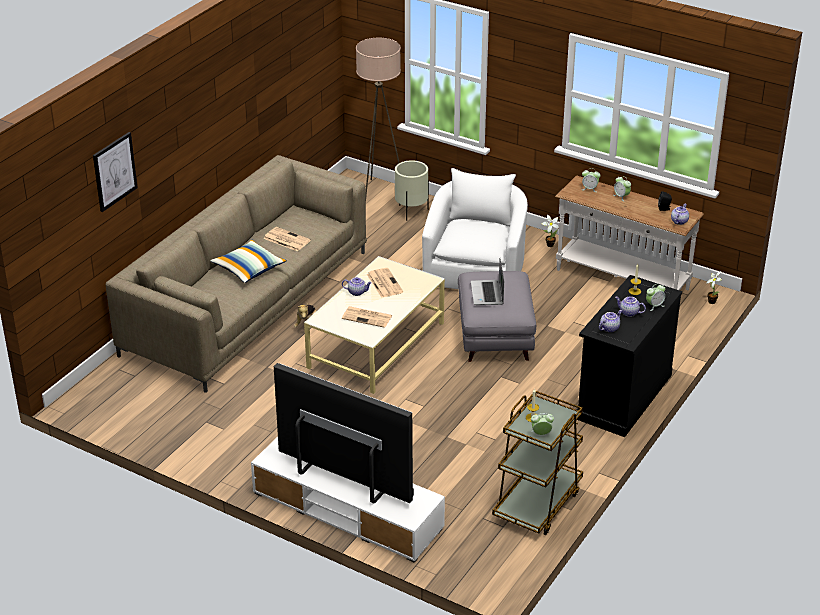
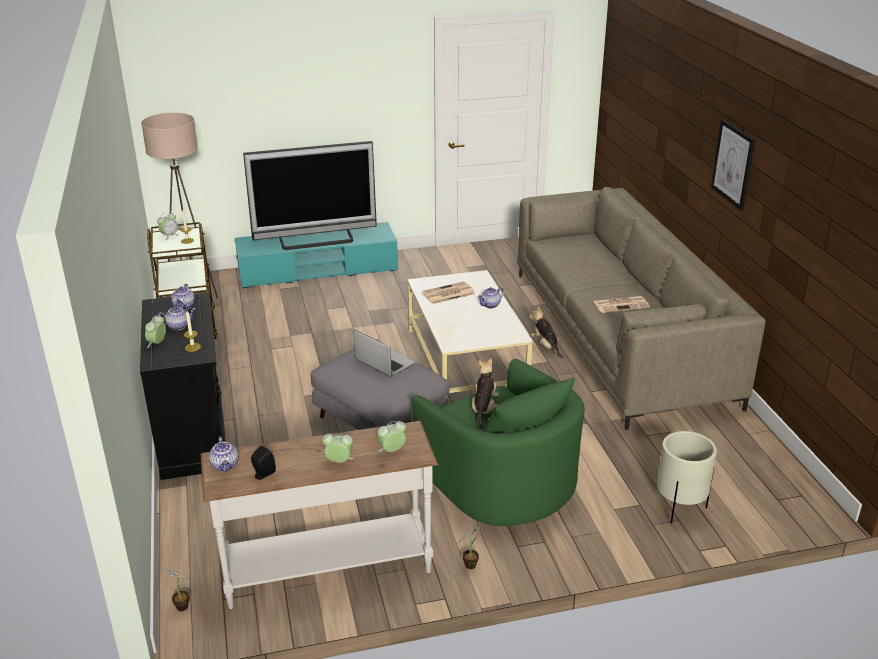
camera: 135 degrees right, 5 degrees down
(114, 171) = (653, 102): picture -> picture (733, 164)
(249, 269) = (596, 274): pillow -> none
(347, 510) = (318, 270): white tv stand -> turquoise tv stand
(380, 192) = (757, 511): beige floor lamp -> beige floor lamp (193, 292)
(384, 283) = (483, 322): newspaper -> none
(475, 237) = (484, 409): none -> plush toy
(476, 268) = (501, 480): white armchair -> green armchair

